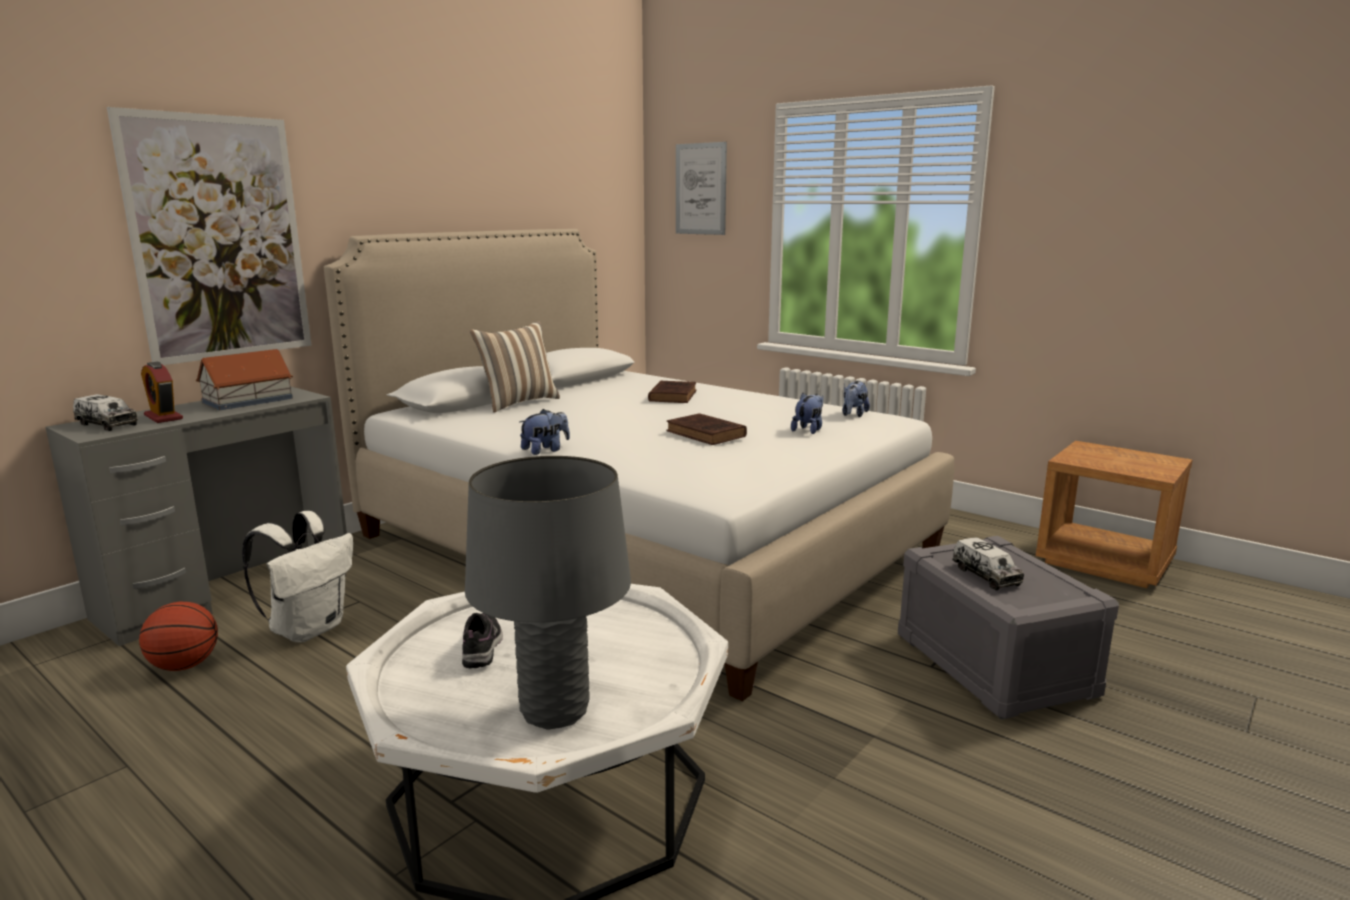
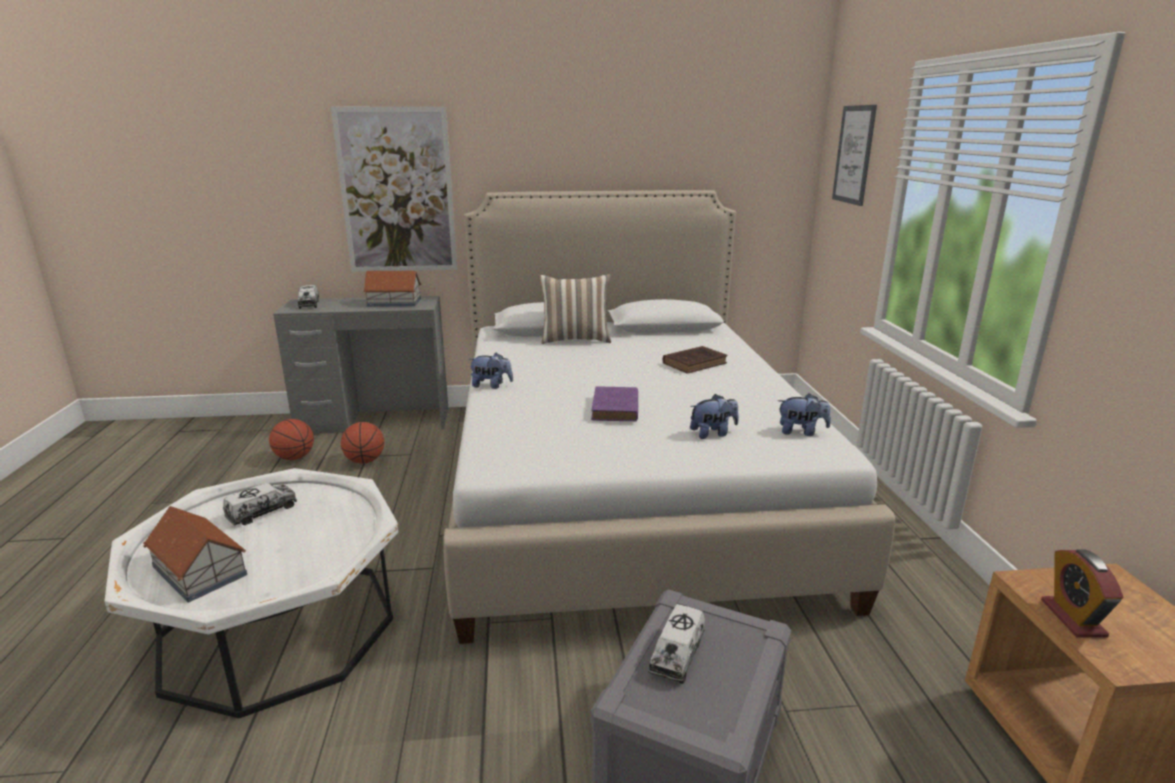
camera: 45 degrees right, 5 degrees up
(163, 417) = (337, 305): alarm clock -> alarm clock (1073, 618)
(309, 629) = (365, 461): white backpack -> basketball
(482, 647) = (262, 512): shoe -> toy truck
(554, 711) = (199, 571): grey table lamp -> toy house
(707, 434) = (615, 409): brown book -> purple book
(853, 415) = (801, 432): plush toy -> plush toy turned 150 degrees counterclockwise

